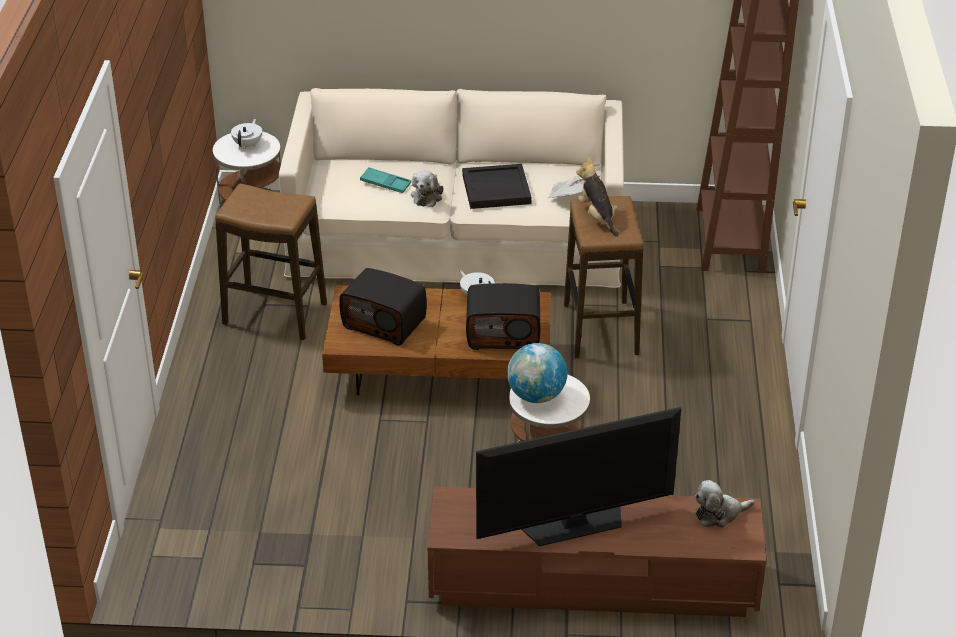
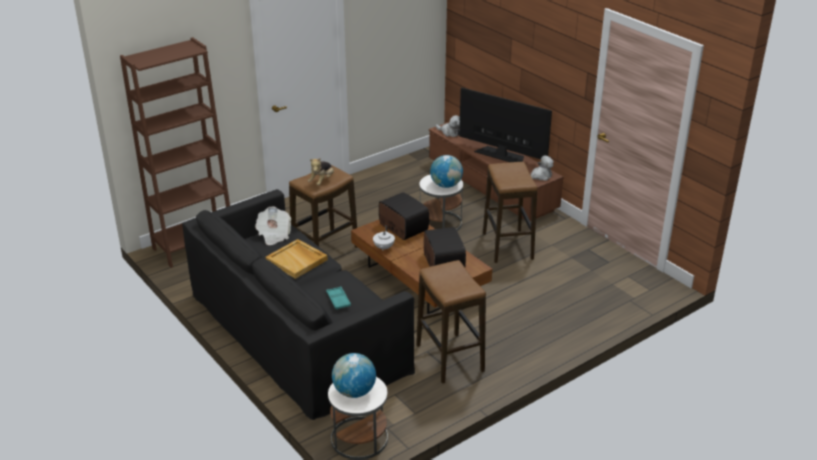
camera: 130 degrees left, 5 degrees down
(248, 145) = (354, 391): white teapot -> globe
(412, 490) = (508, 246): none -> stool
(427, 196) = (331, 281): plush toy -> plush toy (540, 176)
(456, 240) = (297, 333): beige sofa -> black sofa
(495, 189) = (297, 260): black tray -> beige tray

